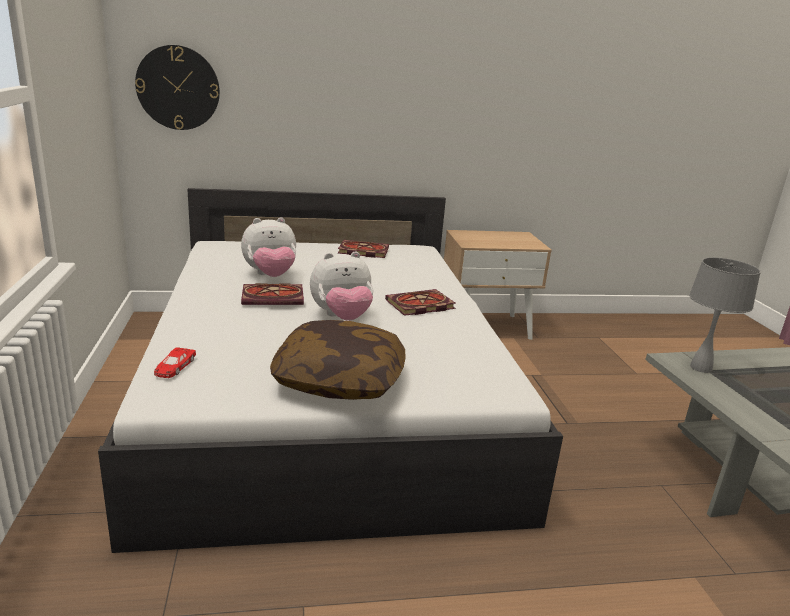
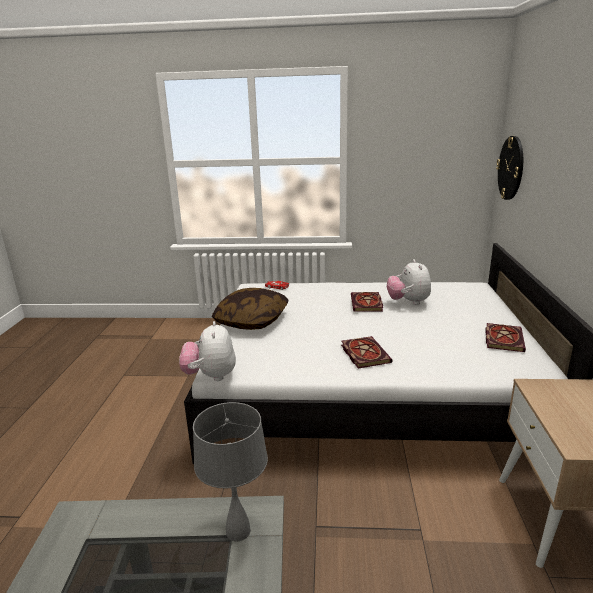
camera: 105 degrees right, 0 degrees up
(342, 317) = (336, 324): plush toy -> plush toy (210, 376)

